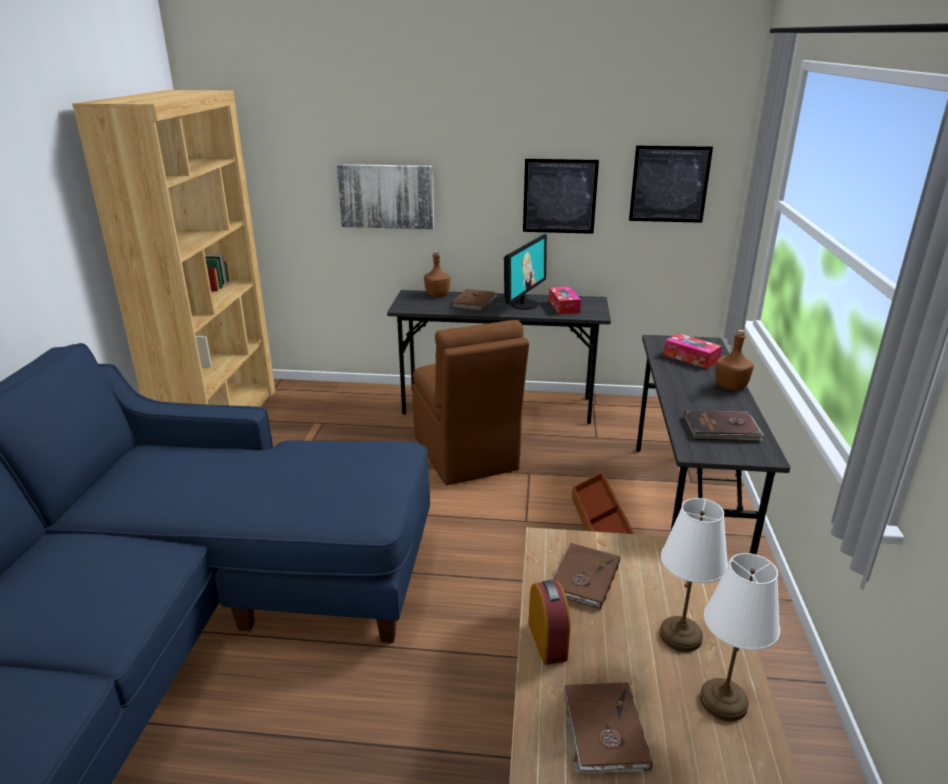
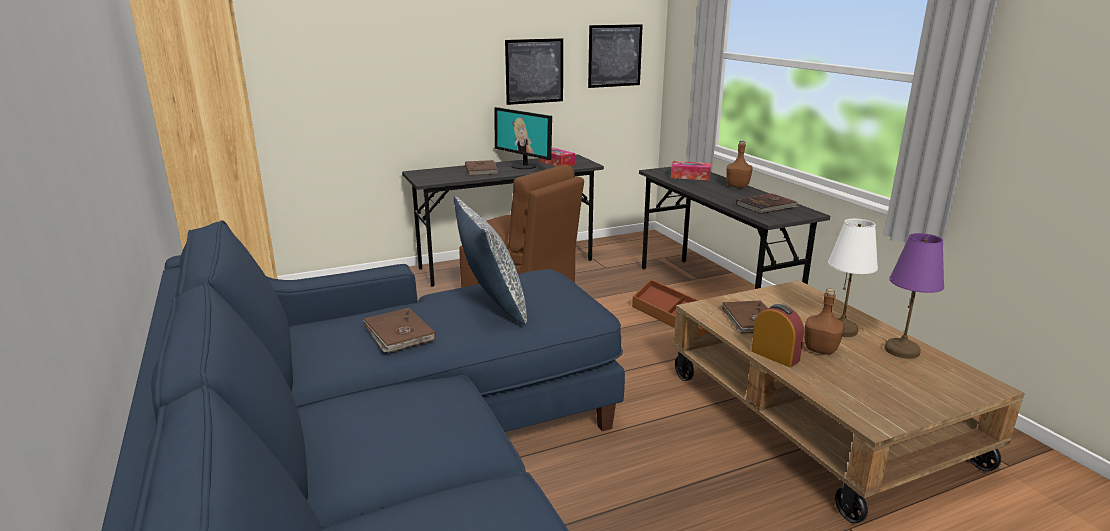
camera: 30 degrees left, 5 degrees down
(299, 474) = (491, 304): none -> pillow
(386, 196) = (382, 81): picture -> none
(437, 295) = (441, 170): brown bottle -> brown bottle (820, 349)
(524, 304) = (524, 166): monitor -> monitor turned 135 degrees clockwise
(603, 730) = (864, 384): brown book -> brown book (398, 333)
(724, 702) = (902, 351): white table lamp -> purple table lamp

